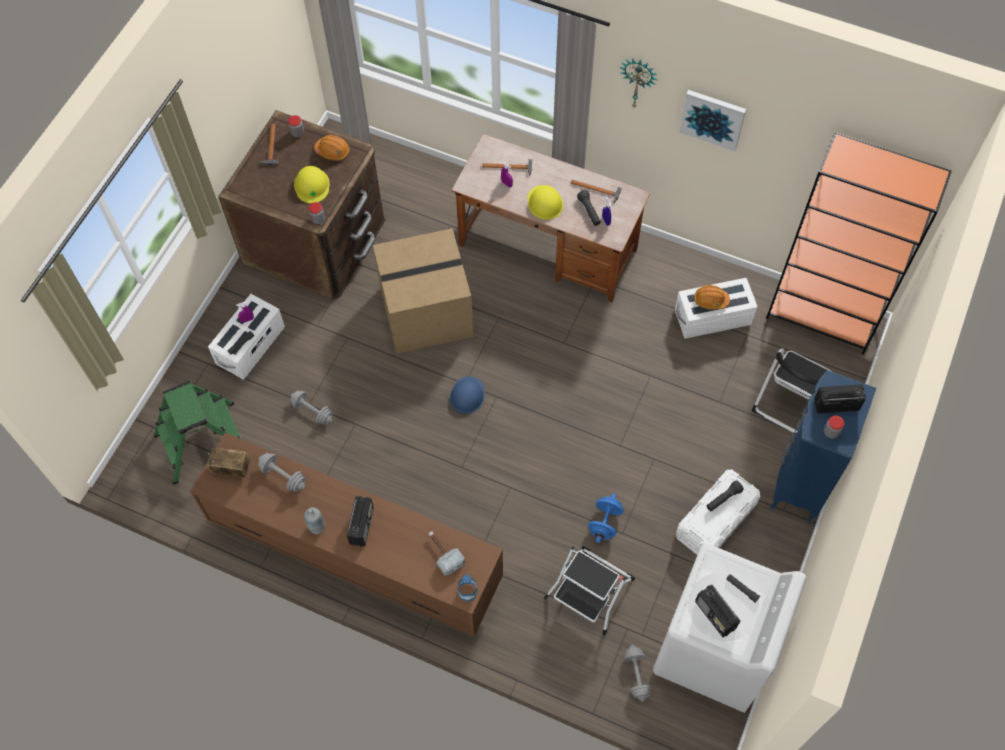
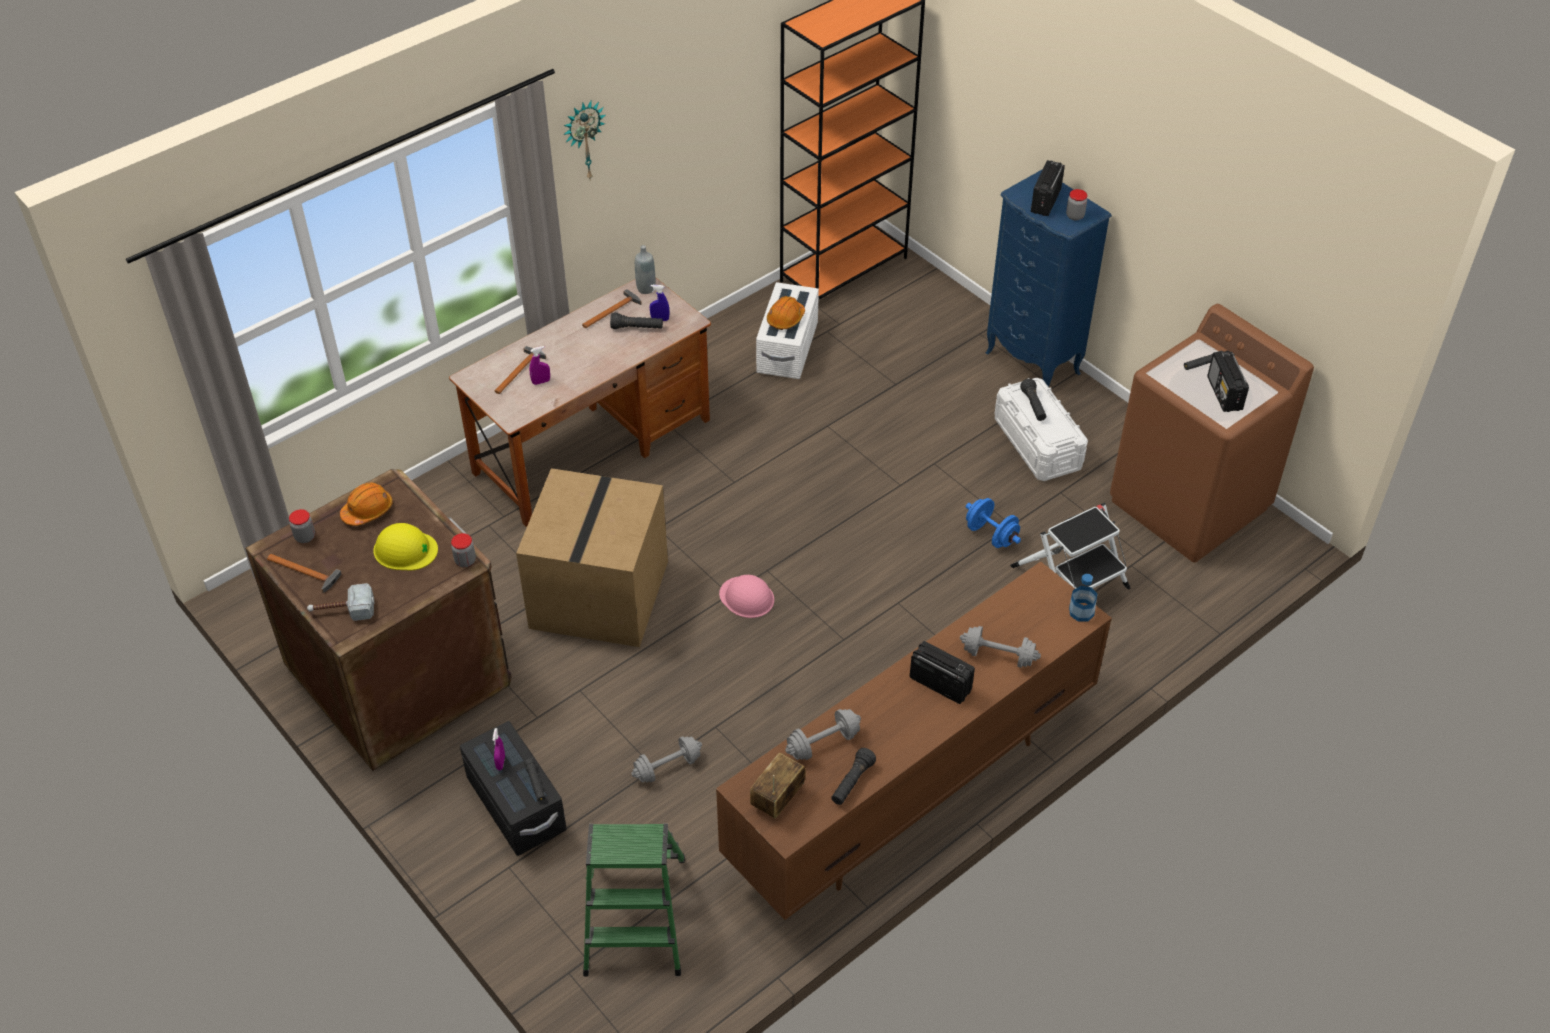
camera: 65 degrees left, 15 degrees down
(251, 346) = (516, 804): white storage box -> black storage box
(260, 505) = (852, 783): none -> black flashlight
(317, 527) = (917, 731): grey bottle -> grey bottle (646, 288)
(443, 553) = (1018, 617): hammer -> hammer (342, 610)
(467, 395) = (747, 597): blue hard hat -> pink hard hat
(545, 202) = (594, 359): yellow hard hat -> none
(636, 675) = (1190, 579): grey dumbbell -> grey dumbbell (998, 656)
(712, 119) = (667, 118): picture -> none
(713, 651) = (1189, 505): white washing machine -> brown washing machine
(715, 615) = (1224, 394): radio -> radio turned 90 degrees clockwise
(792, 399) = (926, 328): step ladder -> none

